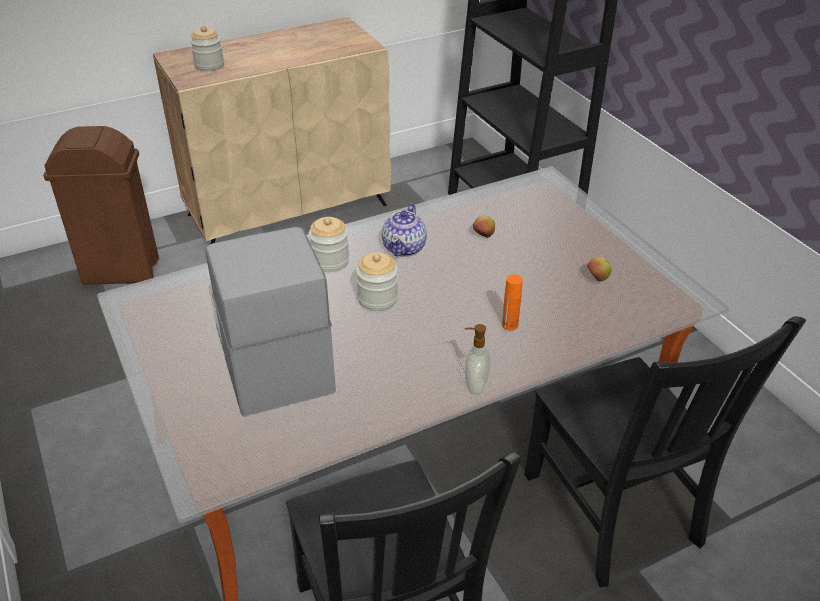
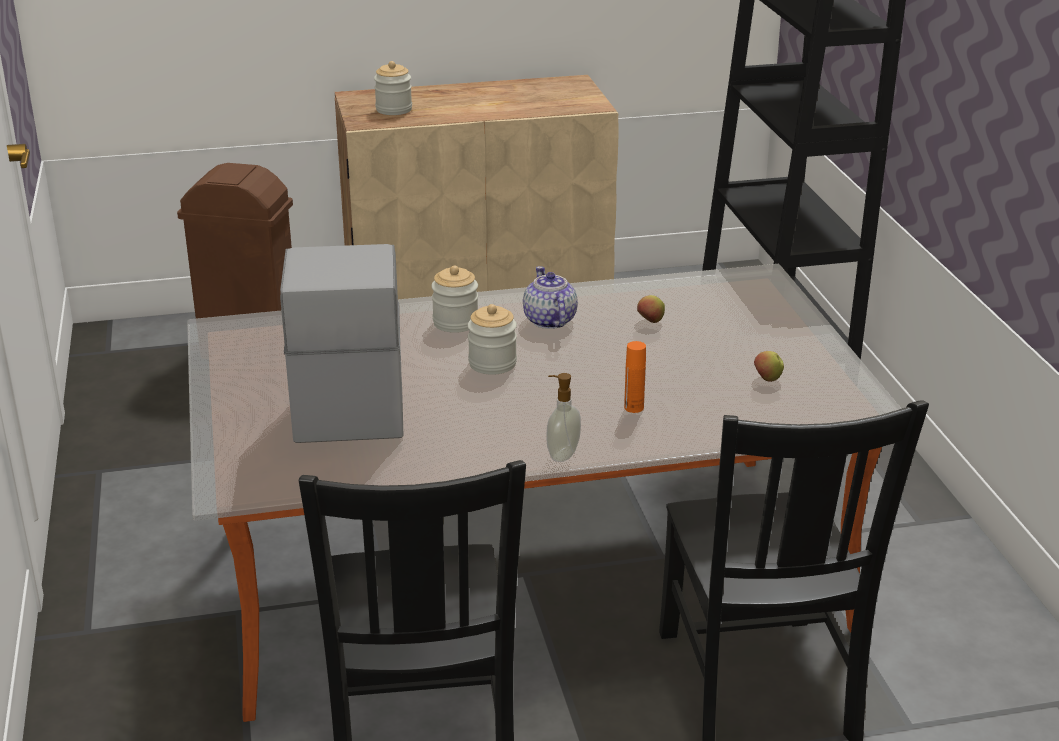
camera: 15 degrees right, 10 degrees down
(405, 247) = (549, 321): teapot -> teapot turned 135 degrees clockwise

